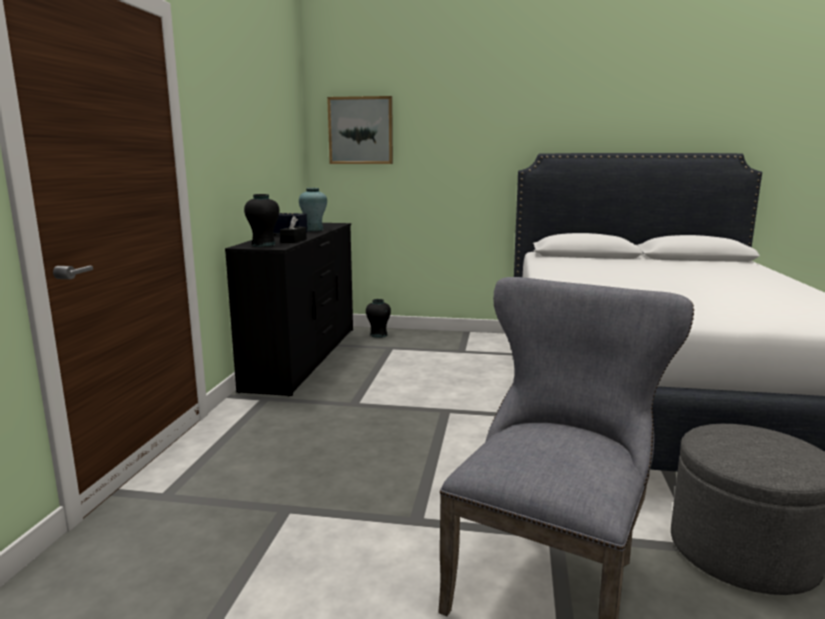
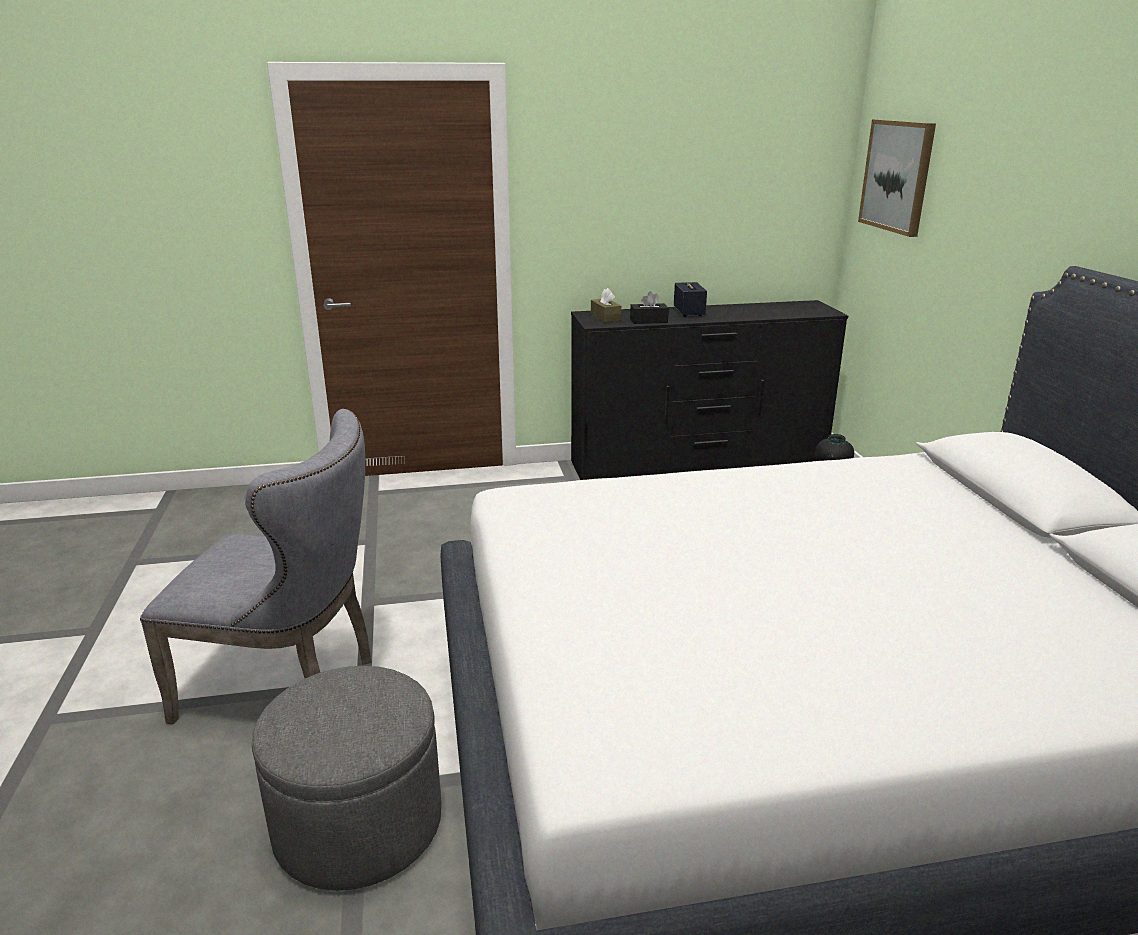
camera: 70 degrees right, 10 degrees up
(263, 245) = (605, 317): black vase -> brown tissue box
(313, 230) = (747, 313): turquoise vase -> none

